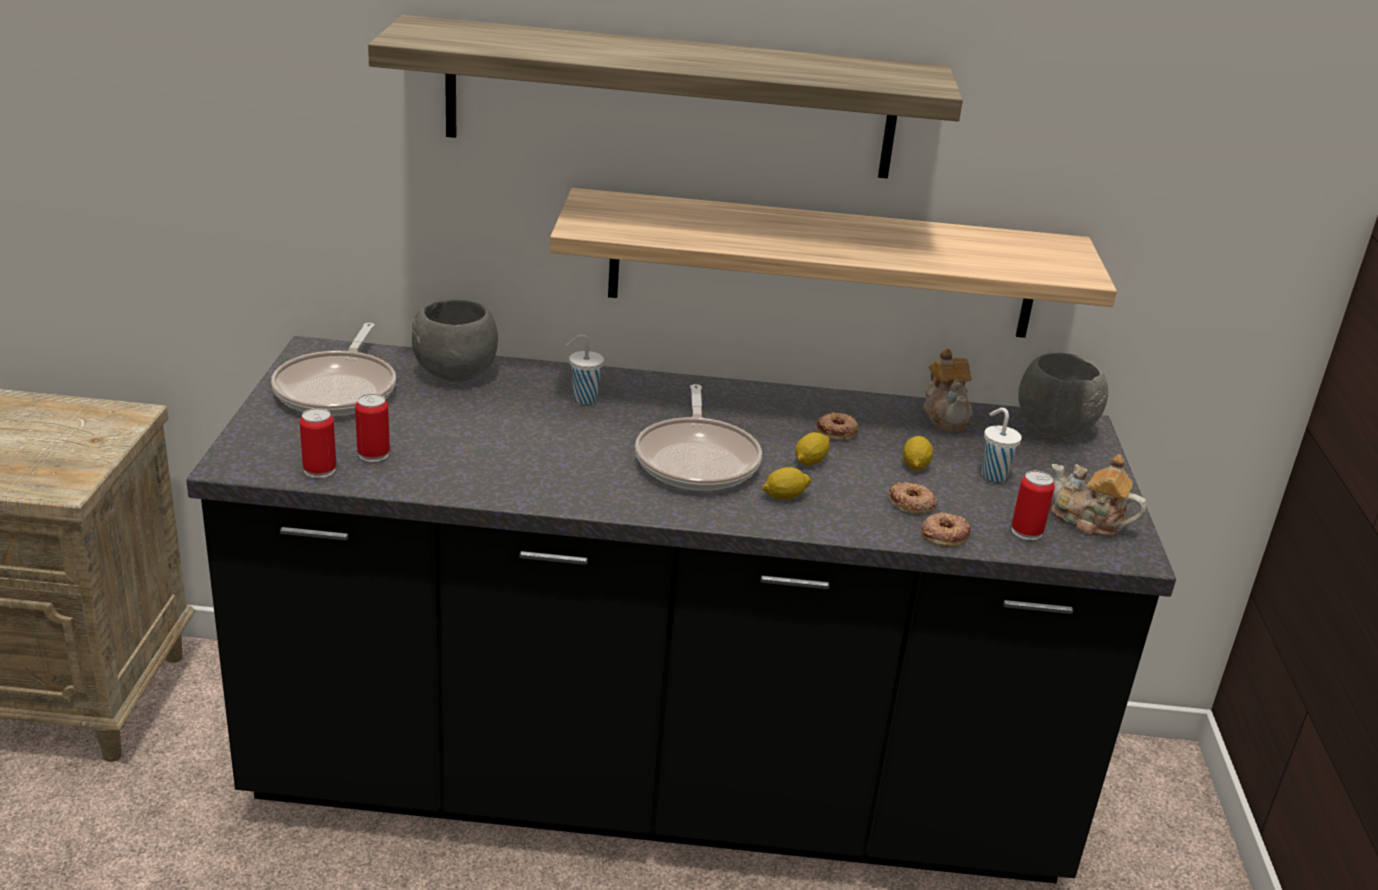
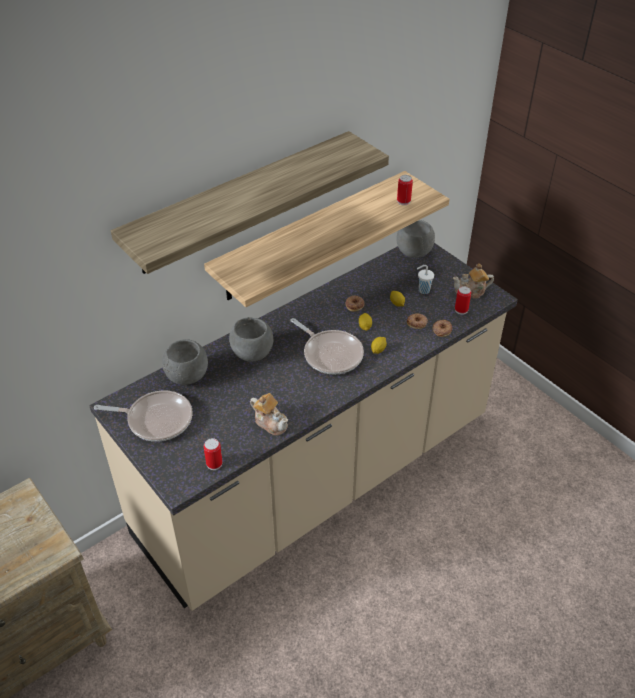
camera: 40 degrees left, 15 degrees up
(338, 389) = (156, 419): frying pan -> frying pan turned 45 degrees counterclockwise
(373, 454) = (221, 440): can -> can (403, 201)
(583, 399) = (252, 353): white cup -> grey bowl
(659, 782) = (317, 478): black counter -> beige counter
(946, 415) = (377, 270): teapot -> teapot (271, 422)

